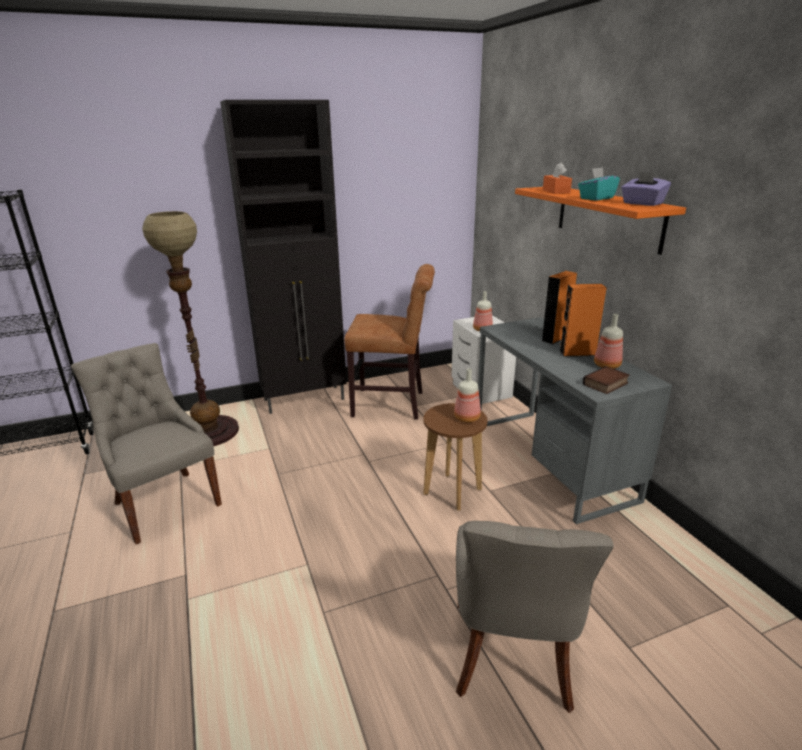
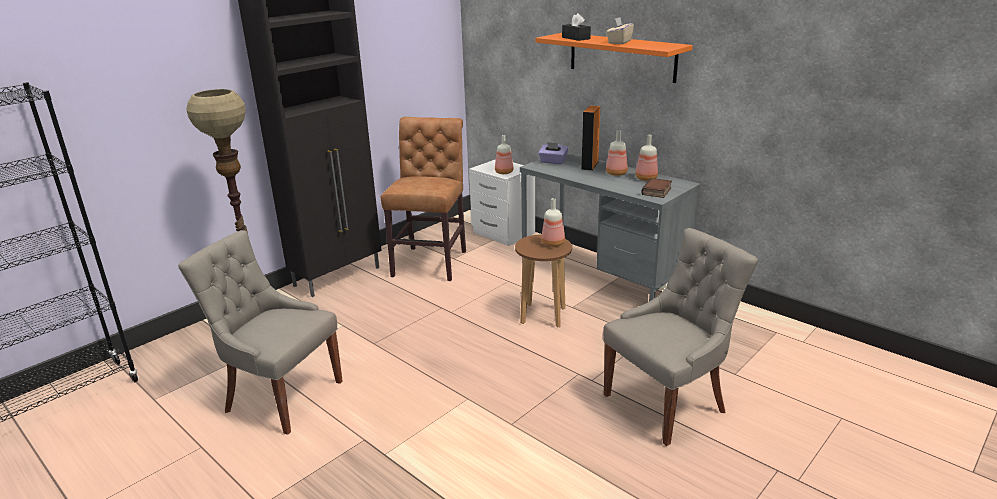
camera: 25 degrees left, 0 degrees up
(392, 404) = (431, 262): brown chair -> brown chair turned 60 degrees counterclockwise
(512, 656) = (667, 403): grey chair -> grey chair turned 105 degrees counterclockwise
(556, 191) = (576, 38): orange tissue box -> black tissue box
(577, 353) = (617, 173): orange speaker -> bottle
(596, 198) = (619, 42): turquoise tissue box -> beige tissue box
(642, 203) = (659, 44): purple tissue box -> purple tissue box (553, 162)

